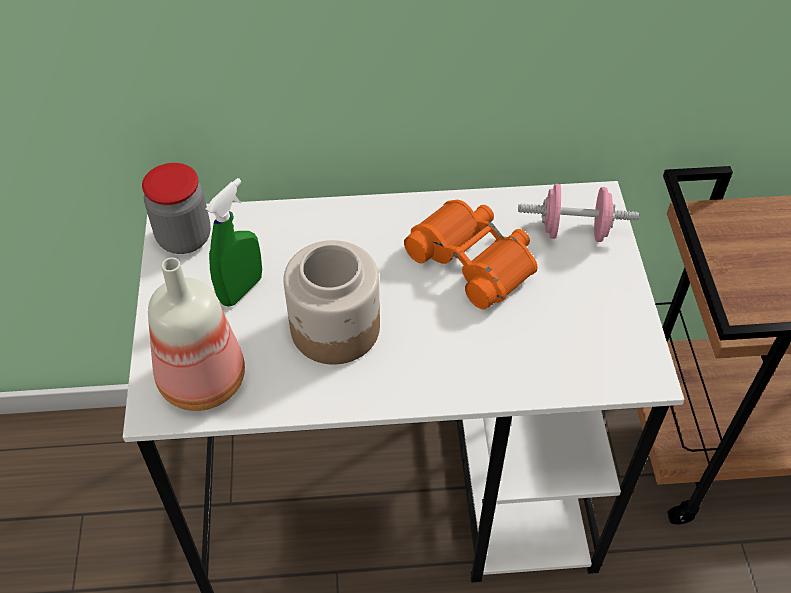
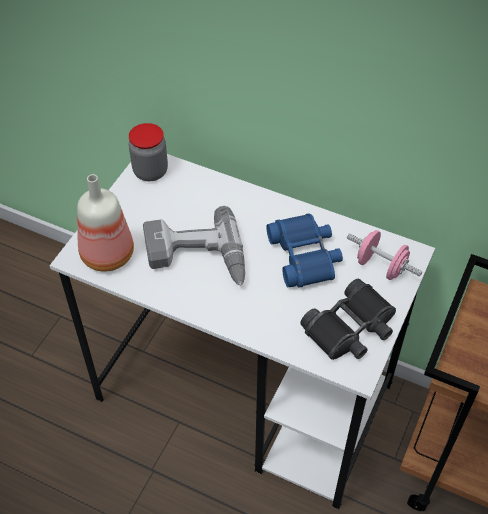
camera: 30 degrees right, 0 degrees up
(241, 290) = (161, 214): green spray bottle -> none
(335, 329) = (196, 260): jar -> power drill
(473, 260) = (304, 256): orange binoculars -> blue binoculars
(597, 326) = (350, 329): none -> black binoculars

